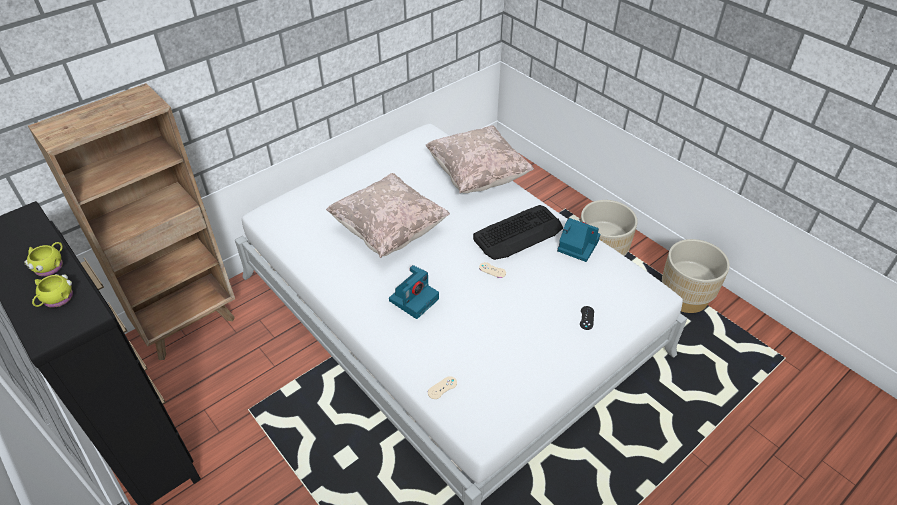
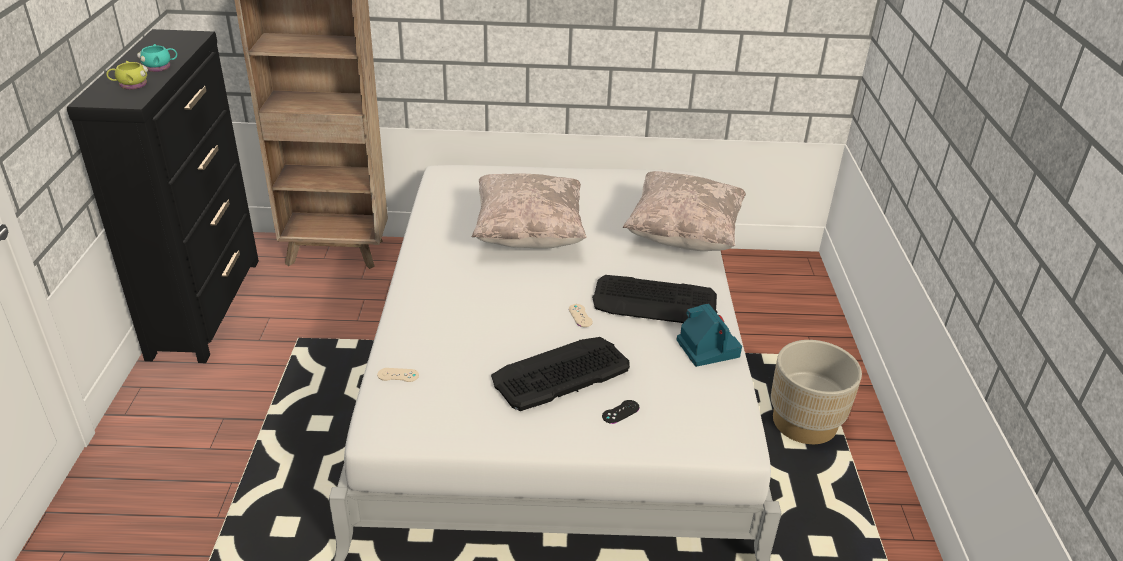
camera: 40 degrees right, 10 degrees down
(51, 266) = (160, 67): yellow mug -> turquoise mug
(414, 299) = (473, 295): camera -> none
(529, 316) = (560, 373): none -> keyboard
(685, 296) = (865, 529): beige planter -> none

